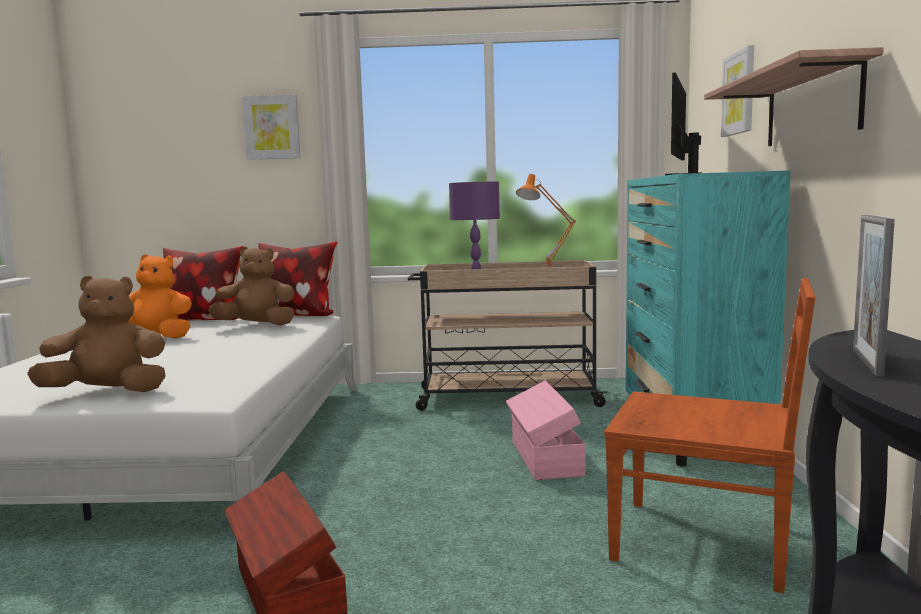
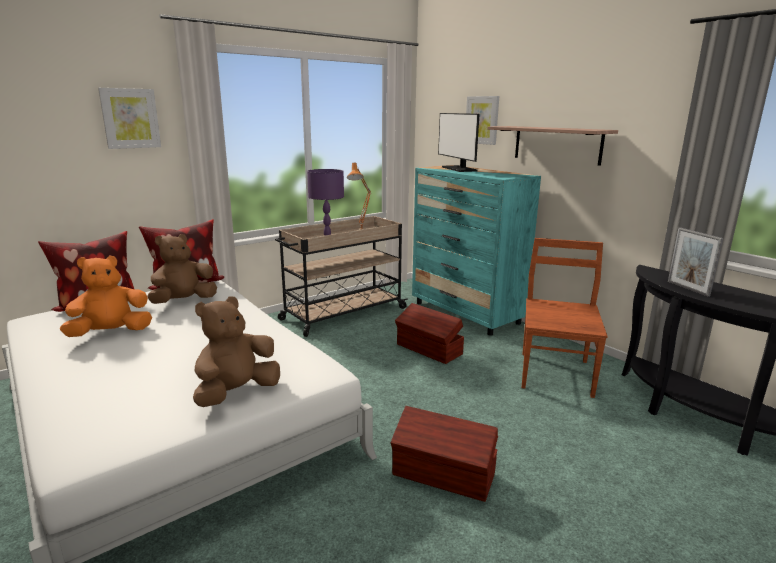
camera: 40 degrees left, 10 degrees up
(544, 459) = (429, 349): pink storage box -> brown storage box
(705, 544) = (555, 372): brown chair -> brown chair turned 60 degrees counterclockwise

